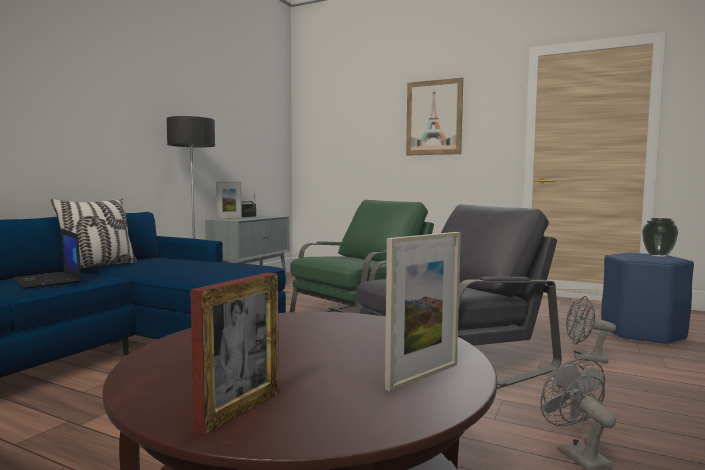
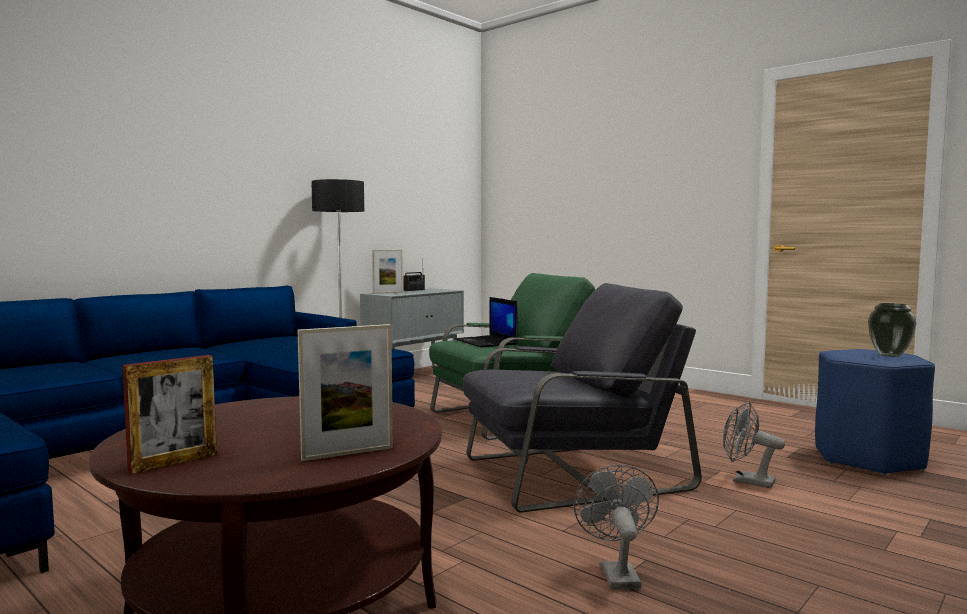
camera: 15 degrees right, 0 degrees up
(48, 281) = (166, 356): laptop -> laptop (486, 342)
(98, 267) = (225, 344): pillow -> none
(434, 117) = (644, 165): picture -> none

